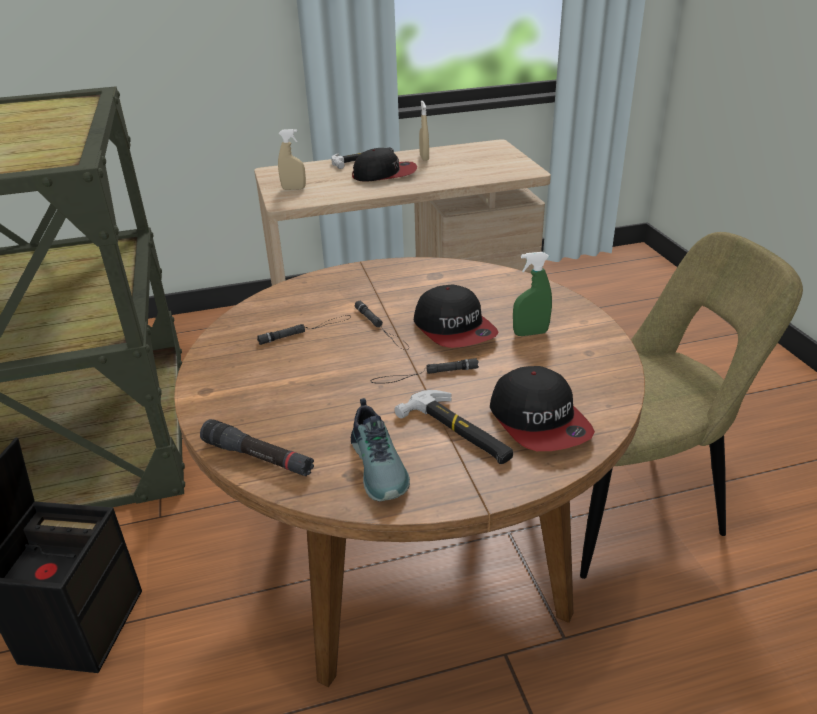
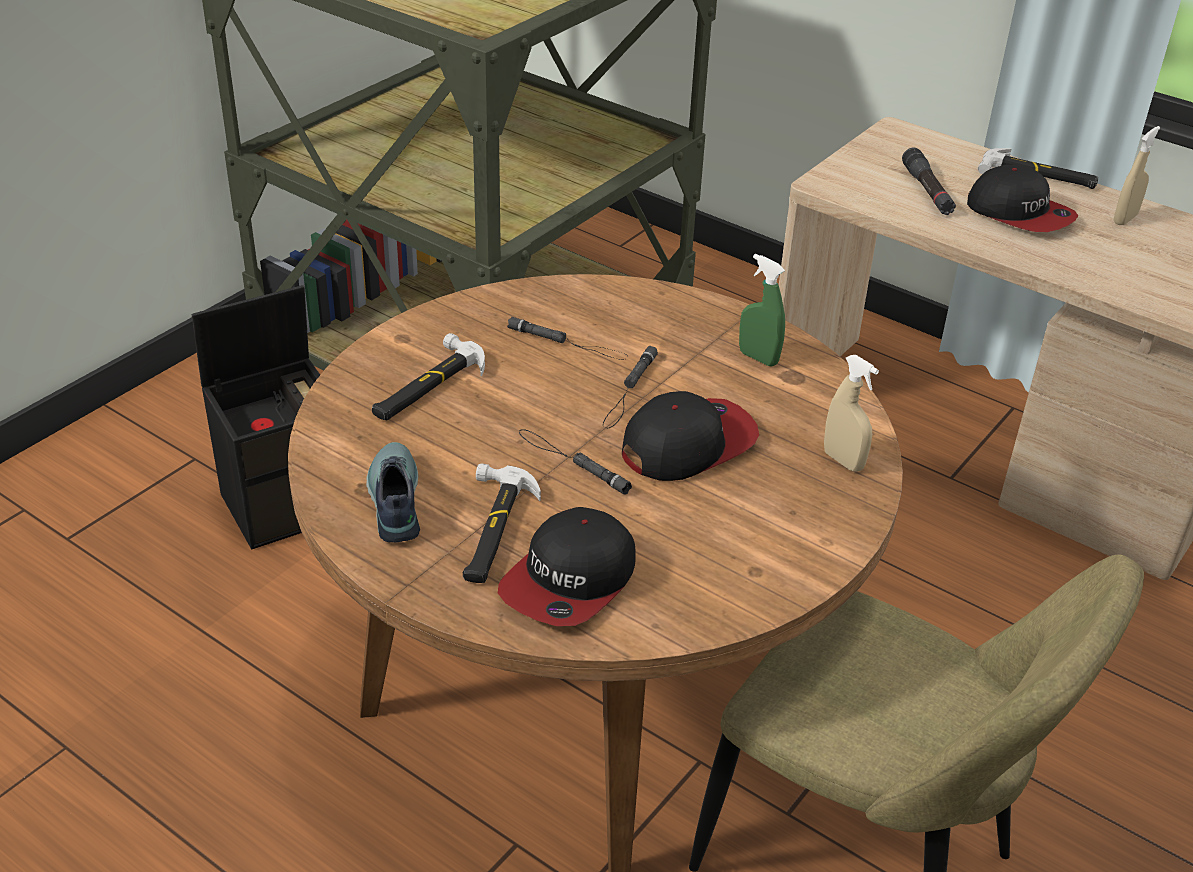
camera: 50 degrees right, 5 degrees up
(258, 457) = (338, 421): black flashlight -> black flashlight (927, 191)
(273, 401) = (427, 385): none -> hammer
(294, 188) = (873, 171): beige spray bottle -> beige spray bottle (843, 461)
(381, 466) = (392, 501): shoe -> shoe turned 135 degrees clockwise
(454, 329) = (688, 444): cap -> cap turned 150 degrees counterclockwise
(530, 333) = (746, 506): green spray bottle -> green spray bottle (758, 358)

